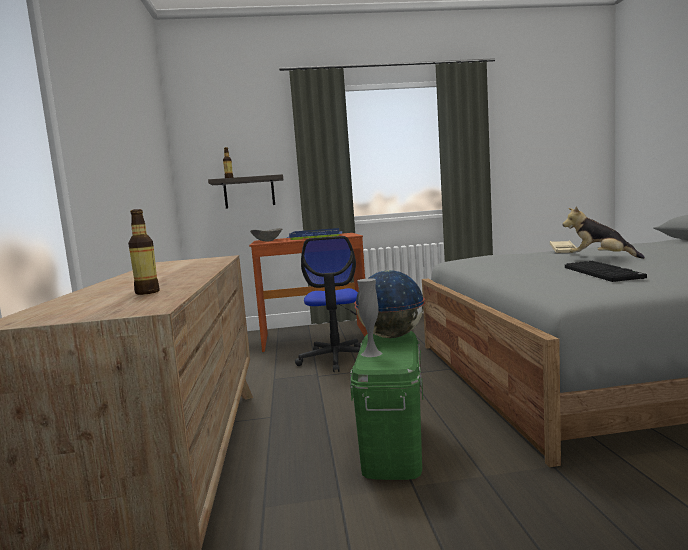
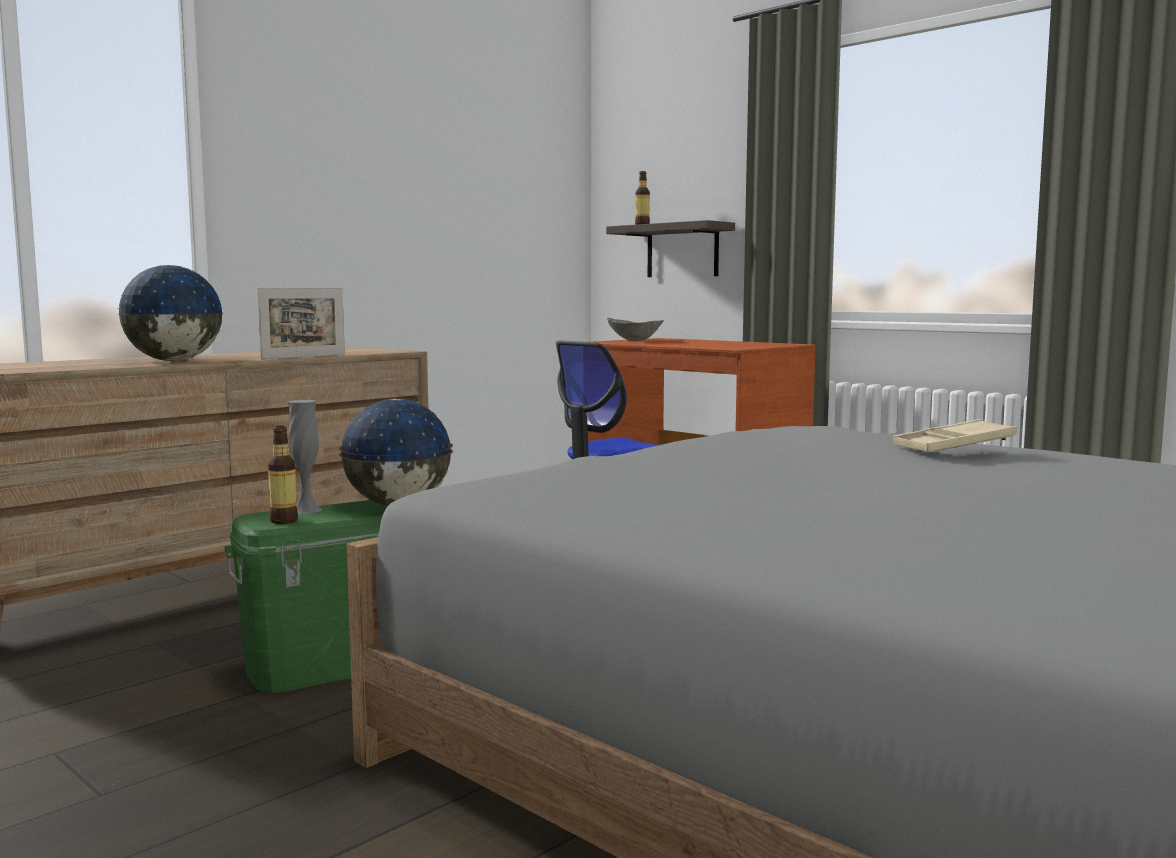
camera: 50 degrees right, 0 degrees up
(147, 292) = (68, 366): bottle -> bottle (283, 521)
(174, 278) = (173, 361): none -> globe
(219, 264) = (304, 356): none -> picture frame
(316, 236) = (714, 343): blue tray -> none
(600, 258) = (897, 473): plush toy -> none
(603, 273) = (687, 485): keyboard -> none

